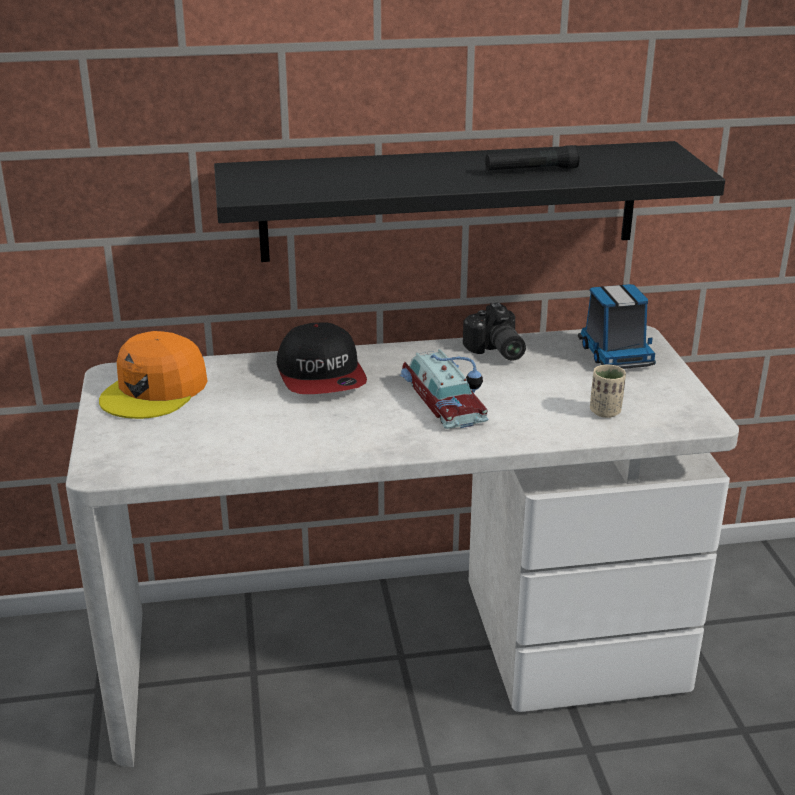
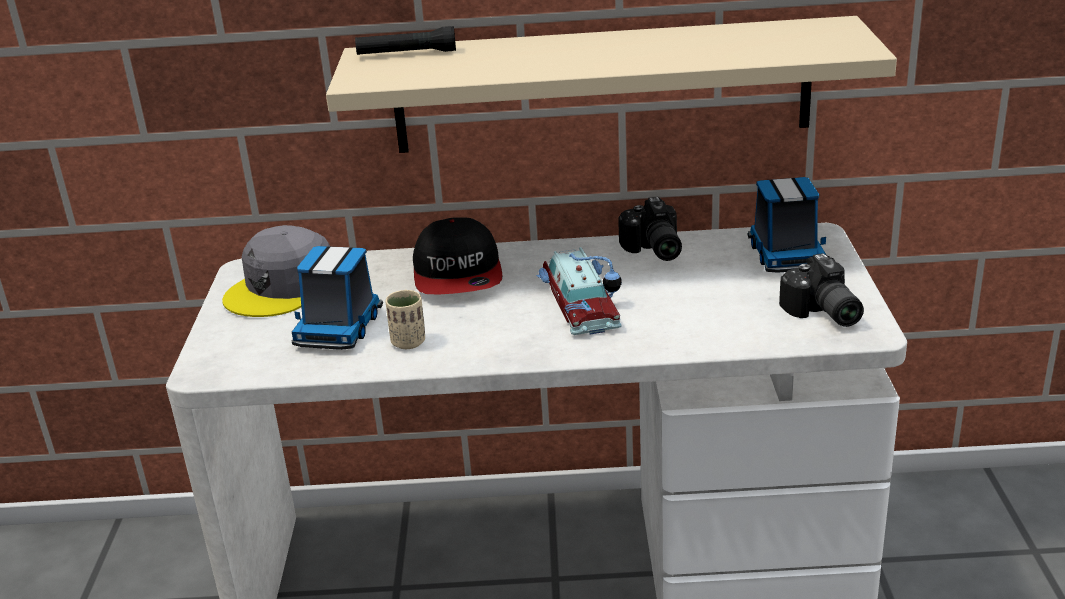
camera: 10 degrees right, 0 degrees up
(155, 390) = (283, 287): orange cap -> grey cap
(222, 427) = (339, 327): none -> toy truck
(450, 201) = (601, 86): black shelf -> beige shelf
(531, 170) = (677, 51): black flashlight -> black flashlight (407, 54)
(605, 412) = (756, 319): beige cup -> beige cup (408, 342)
(660, 405) = (822, 314): none -> camera

